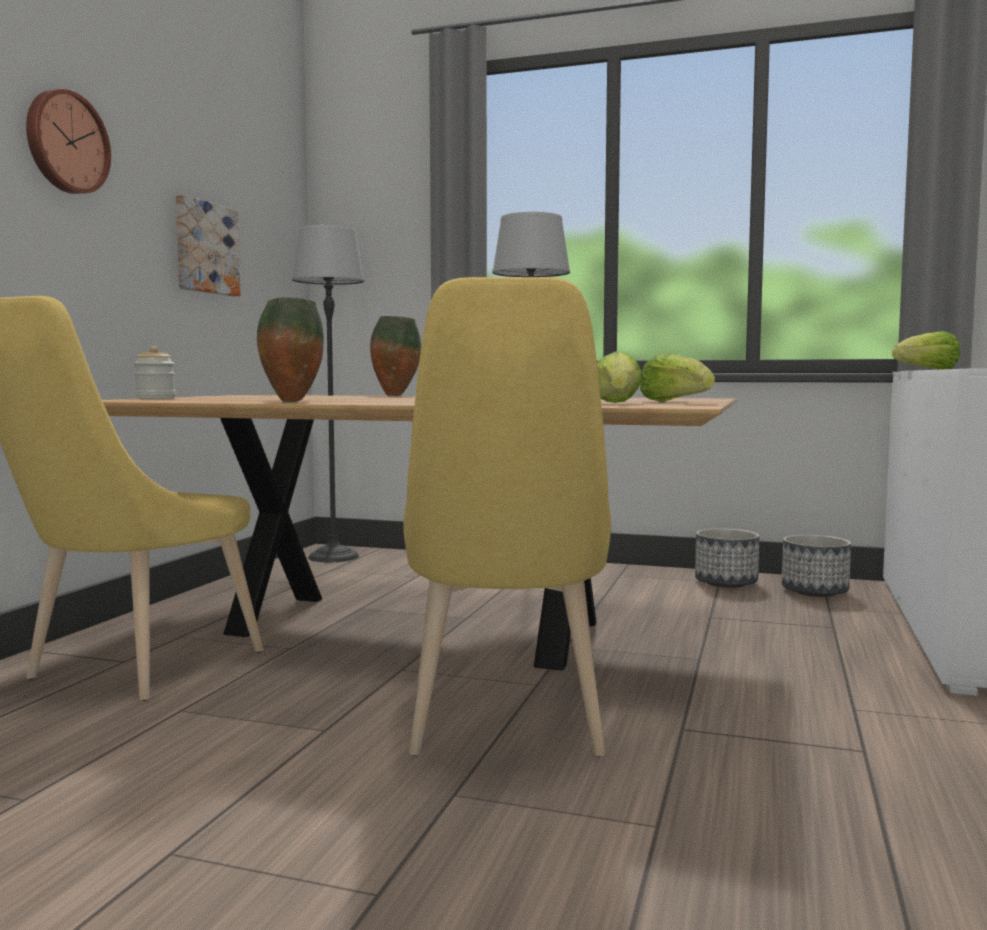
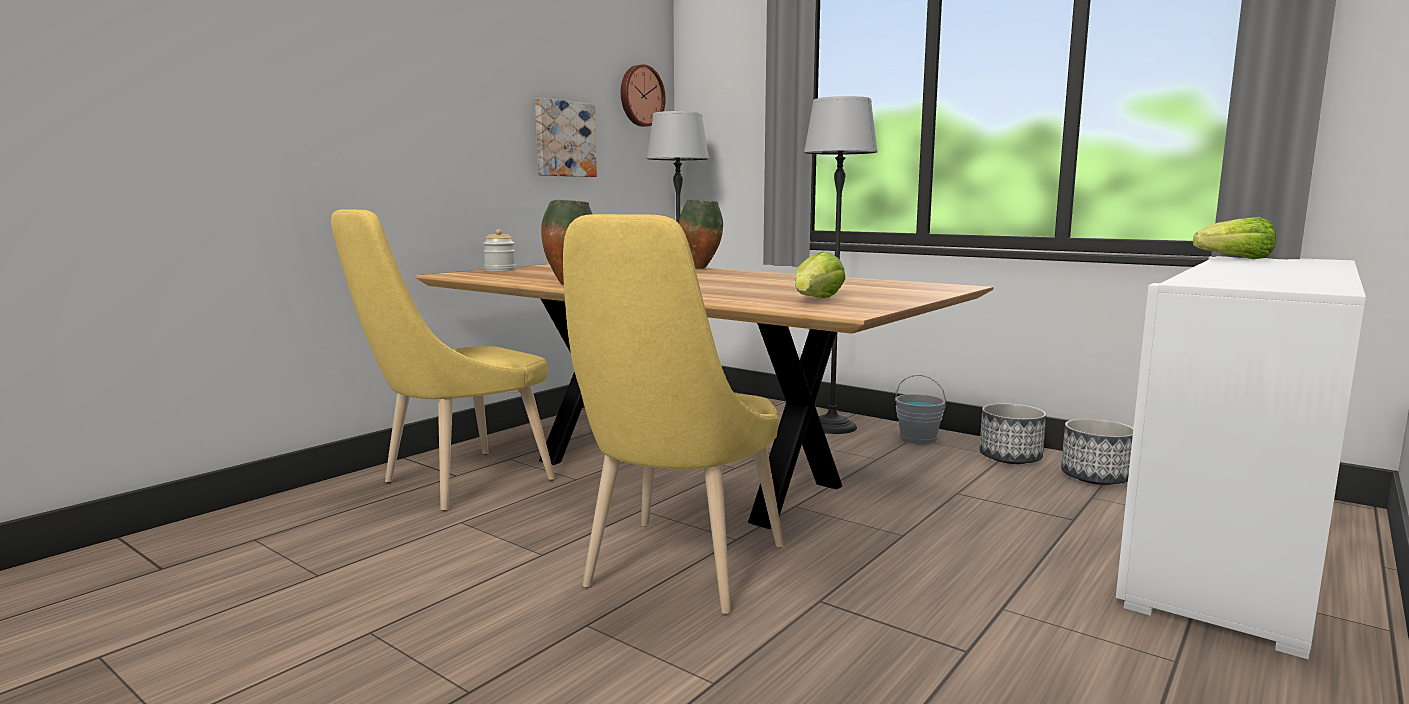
camera: 20 degrees right, 5 degrees up
(65, 142) = (433, 70): wall clock -> wall clock (640, 96)
(626, 575) = (918, 439): none -> grey bucket
(675, 402) = (882, 299): lettuce -> none

